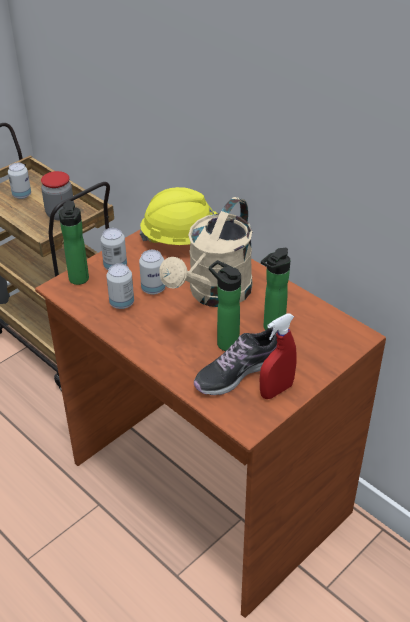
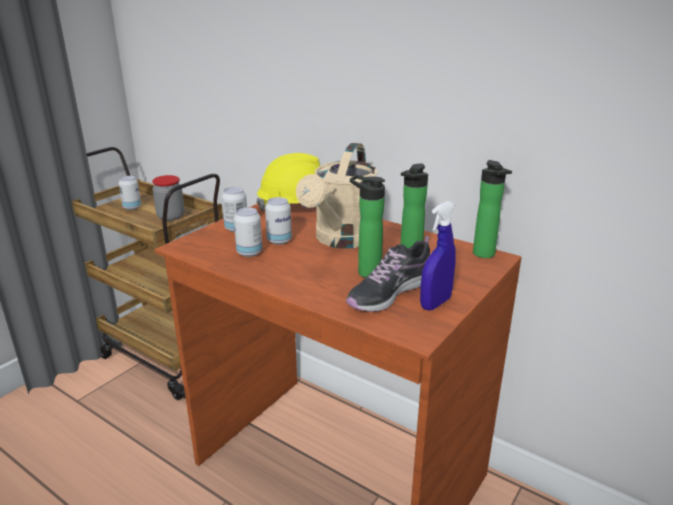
camera: 10 degrees left, 15 degrees down
(78, 281) = (200, 240): bottle -> bottle (485, 255)
(276, 390) = (435, 303): red spray bottle -> blue spray bottle

